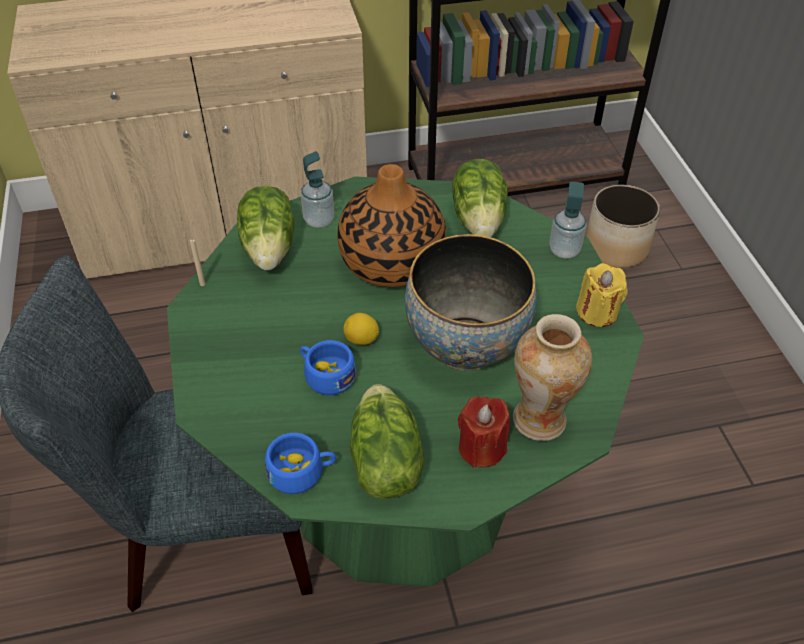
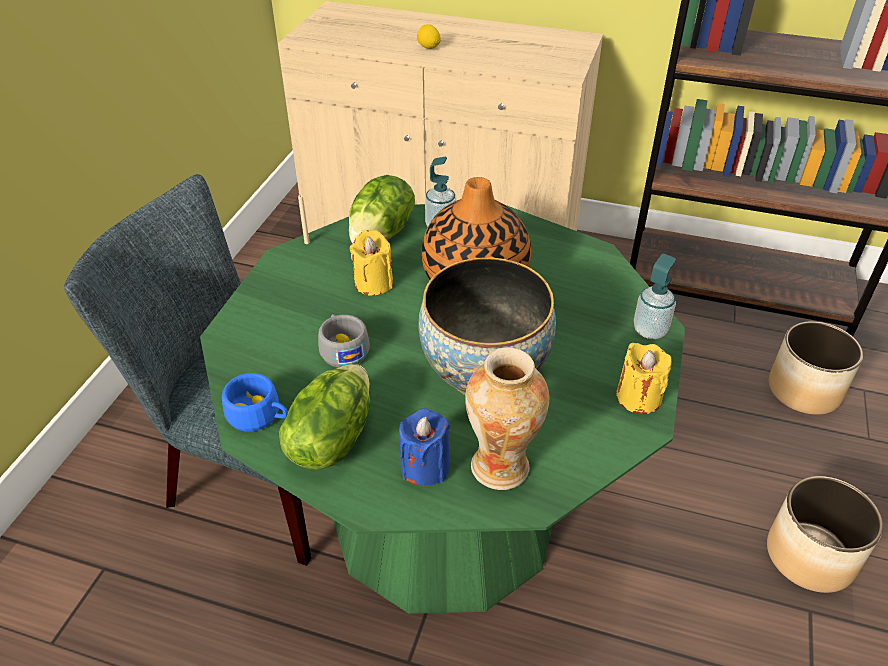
camera: 30 degrees right, 5 degrees down
(302, 300) = (373, 283): none -> yellow candle
(326, 375) = (343, 349): blue cup -> grey cup
(361, 340) = (396, 333): lemon -> lemon (428, 48)
(479, 219) = (586, 275): lettuce -> none
(481, 448) = (425, 467): red candle -> blue candle
(696, 383) = (810, 557): none -> planter

